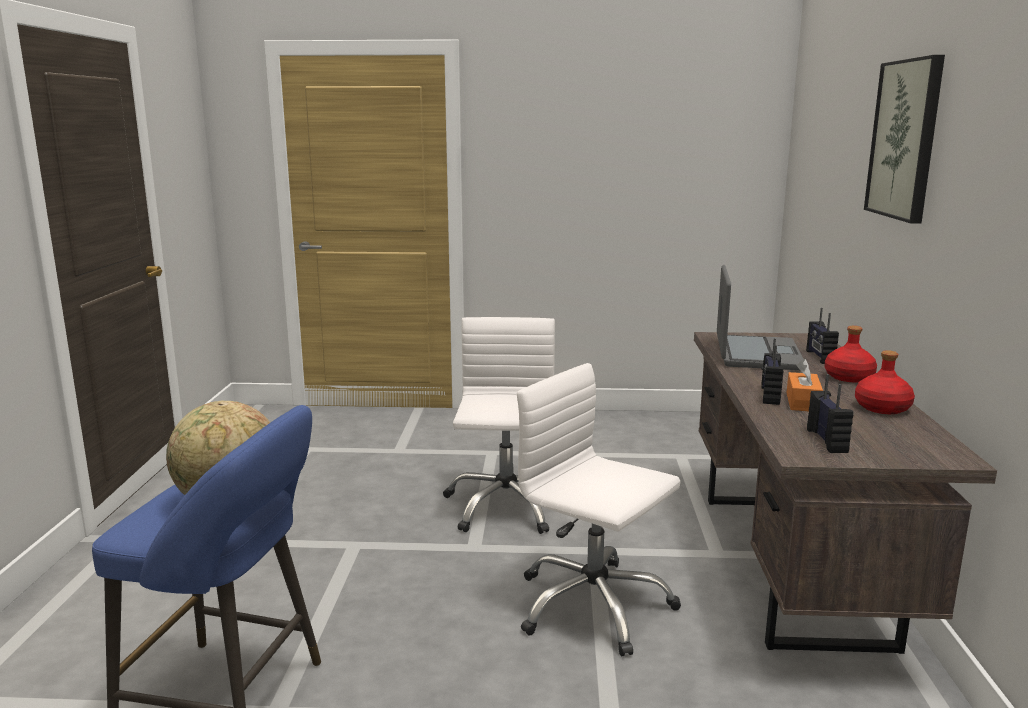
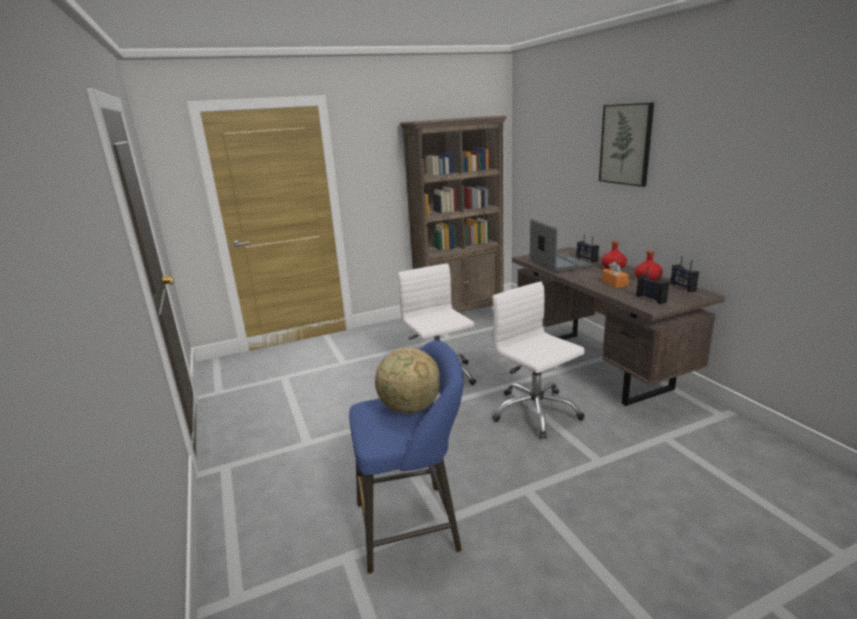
camera: 25 degrees left, 5 degrees up
(592, 606) = (535, 412): white office chair -> white office chair turned 45 degrees clockwise
(646, 421) = (460, 312): none -> brown bookcase
(769, 395) = (596, 283): radio -> radio (682, 287)

